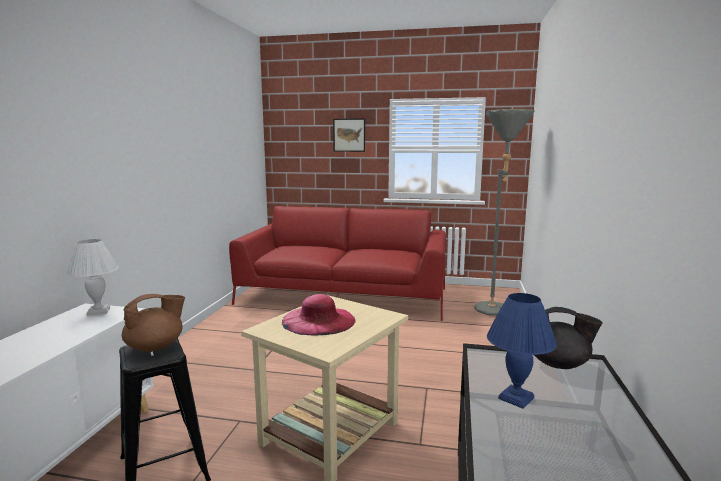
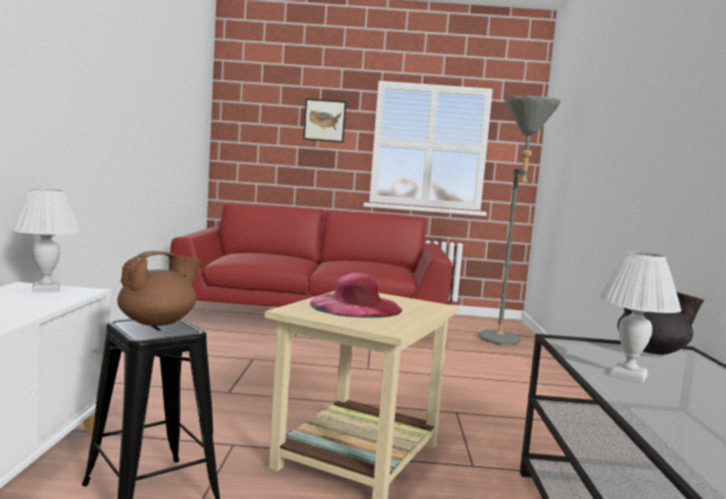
camera: 10 degrees left, 5 degrees down
(515, 398) = (627, 375): blue table lamp -> white table lamp

